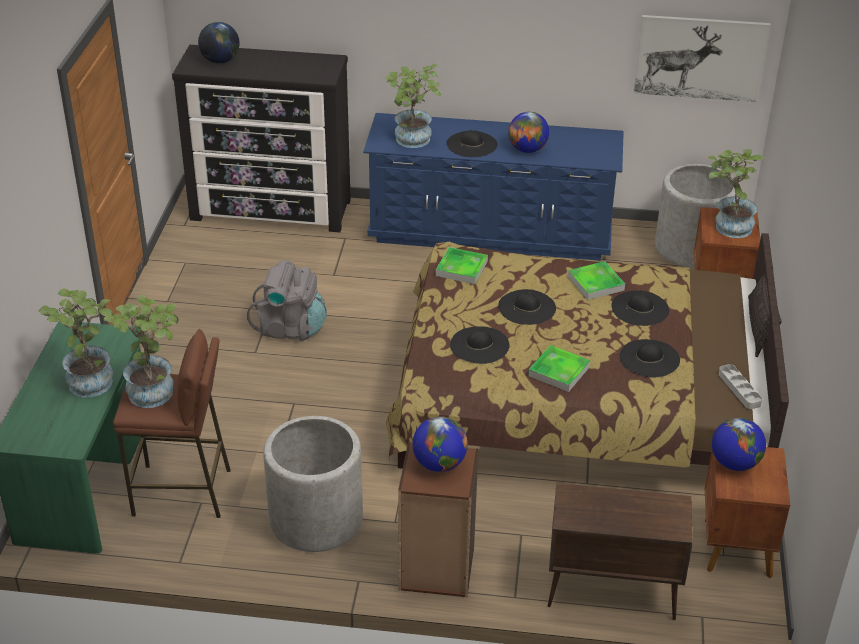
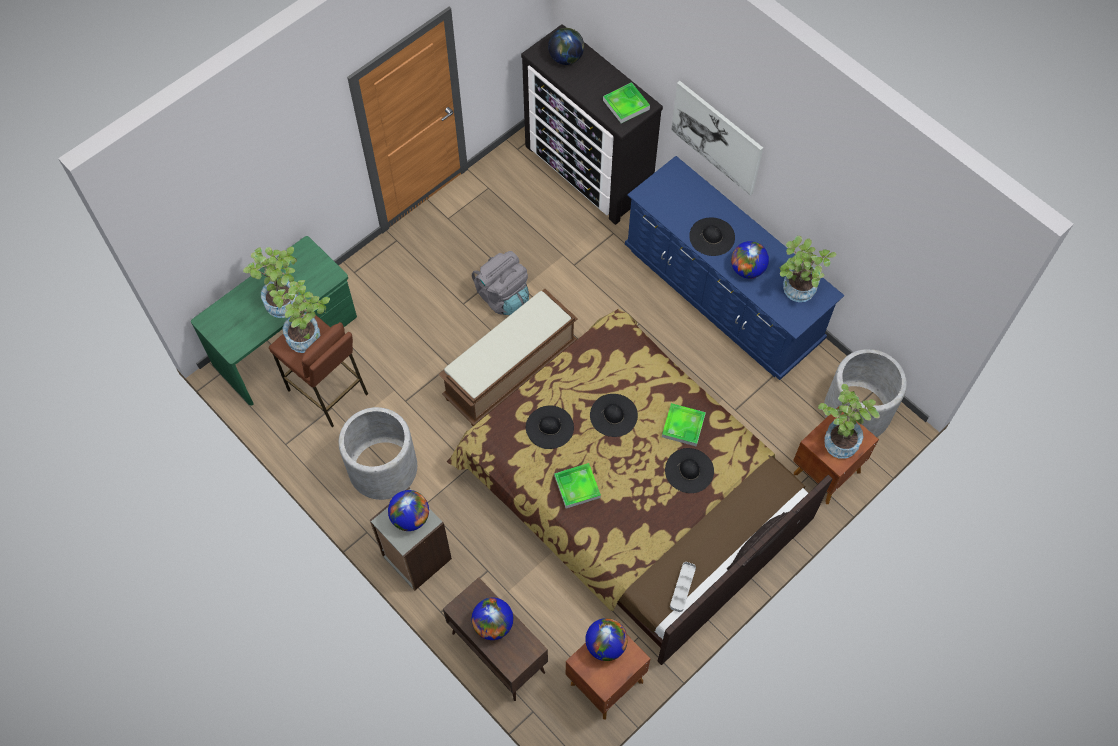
camera: 40 degrees right, 25 degrees up
(362, 376) = (510, 372): none -> brown bench
(412, 142) = (671, 206): potted plant -> potted plant (795, 292)
(436, 569) = (416, 557): brown bookcase -> grey bookcase
(461, 268) = (606, 348): tray -> tray (626, 105)
(617, 509) = (493, 624): none -> globe
(649, 358) = (647, 519): black hat -> none
(700, 58) = (913, 291): picture -> picture (716, 137)

